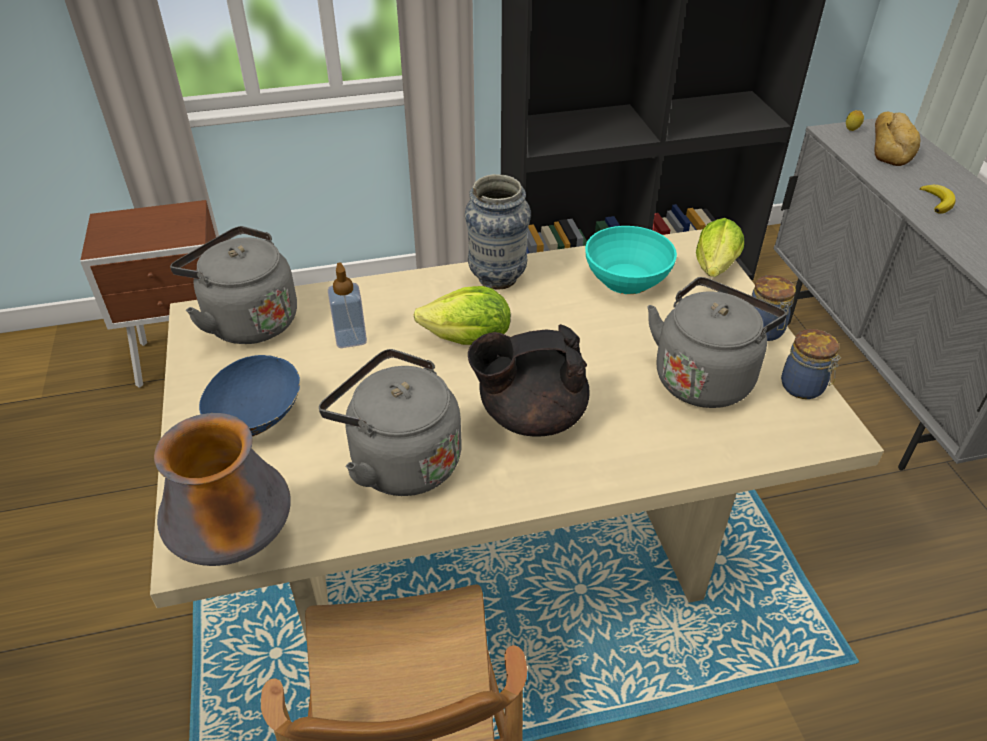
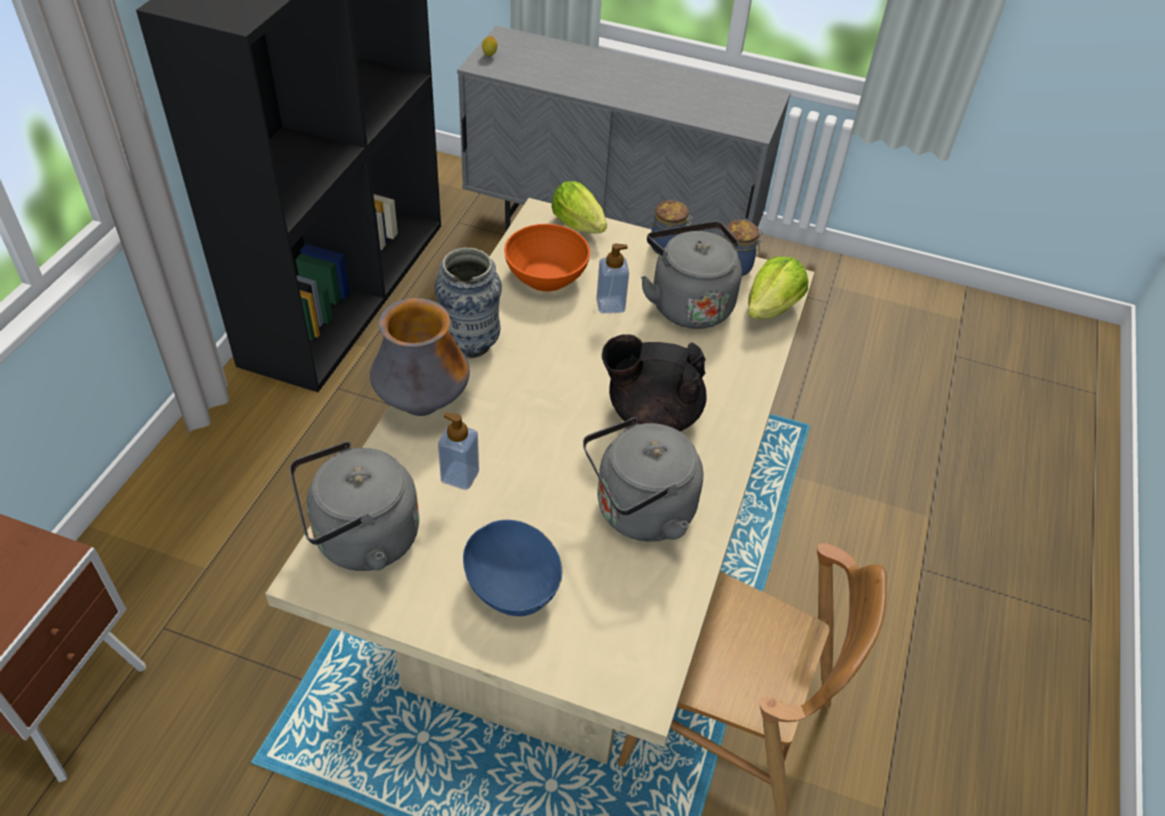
camera: 60 degrees left, 5 degrees up
(238, 545) = (655, 655): vase -> vase (422, 404)
(468, 339) = (533, 402): lettuce -> lettuce (772, 308)
(530, 415) = (651, 413): black teapot -> black teapot turned 75 degrees clockwise
(627, 279) = (546, 275): turquoise bowl -> orange bowl
(638, 330) = (610, 305): none -> soap dispenser
(892, 145) = (530, 54): bread -> none
(937, 201) = (615, 84): banana -> none

